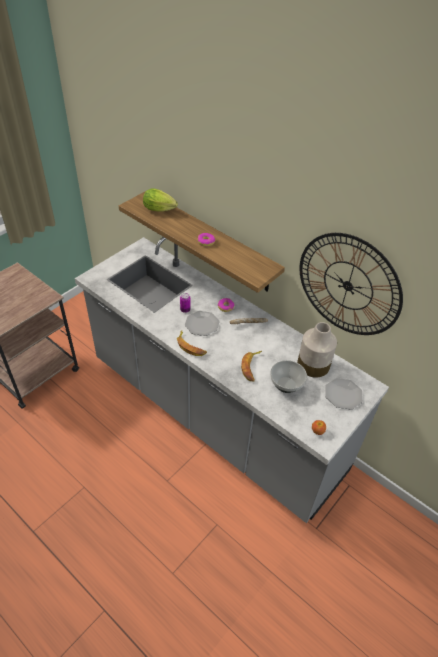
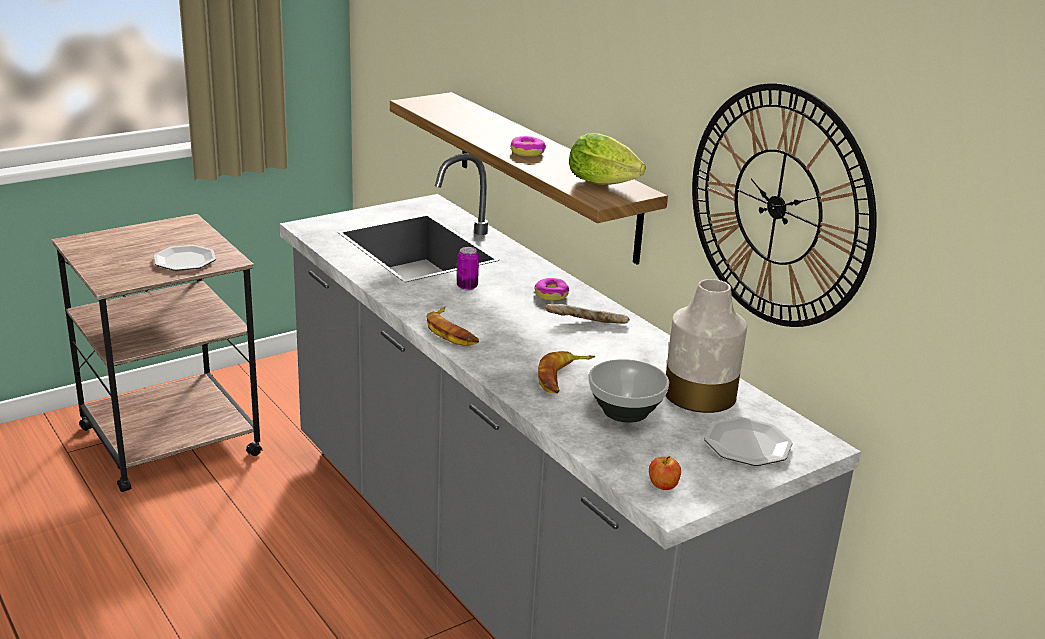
camera: 15 degrees right, 20 degrees down
(161, 210) = (464, 112): lettuce -> lettuce (606, 184)
(201, 324) = (490, 309): plate -> plate (184, 260)

